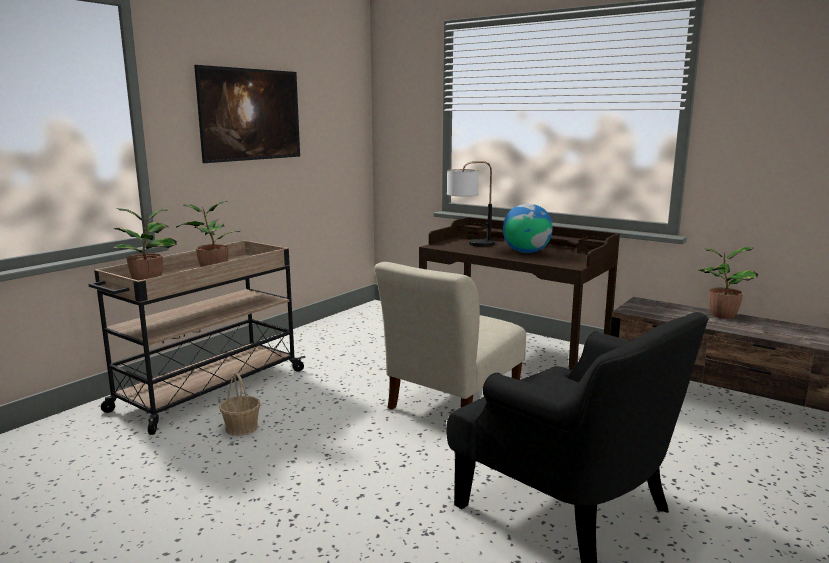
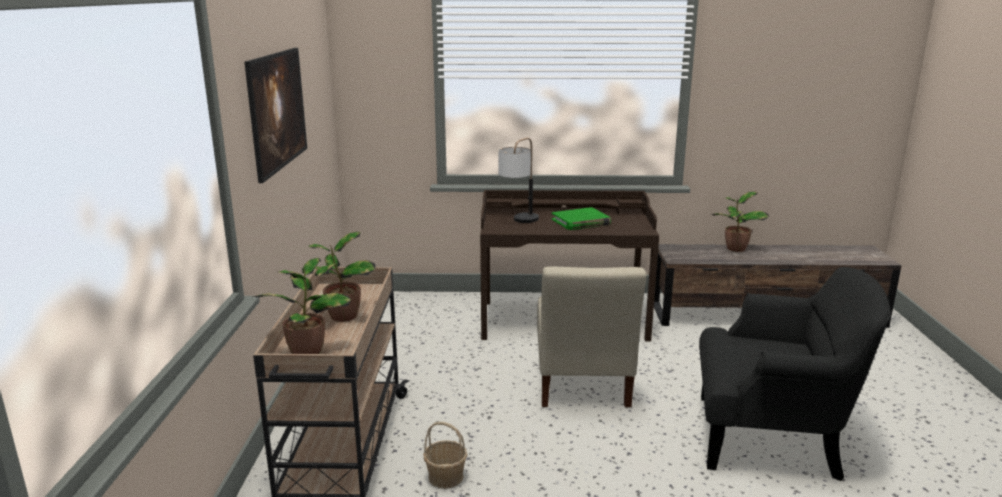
camera: 35 degrees left, 5 degrees up
(526, 252) = (580, 222): globe -> green book

